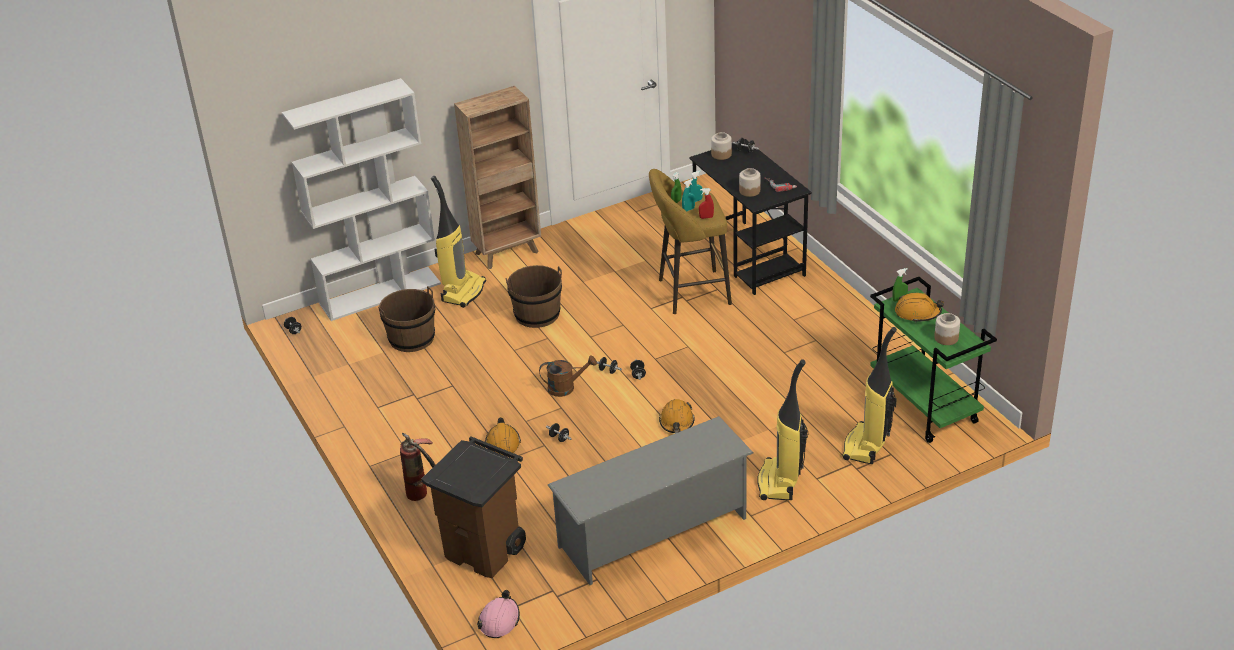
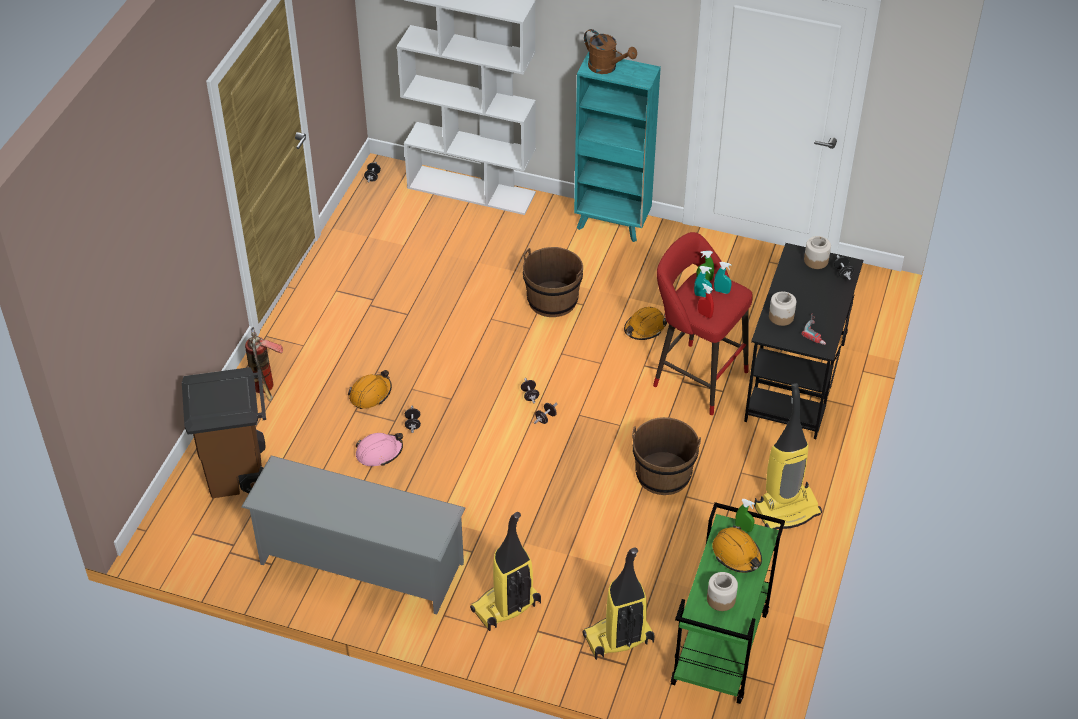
camera: 45 degrees right, 10 degrees up
(412, 338) = (437, 249): brown bucket -> brown bucket (663, 474)
(463, 291) = (530, 234): vacuum cleaner -> vacuum cleaner (787, 509)
(499, 620) = (171, 535): pink hard hat -> pink hard hat (379, 452)
(508, 252) = (612, 224): brown bookcase -> turquoise bookcase
(566, 387) = (479, 384): brown watering can -> brown watering can (607, 68)
(677, 422) = (512, 485): orange hard hat -> orange hard hat (644, 328)
(689, 293) = (695, 376): yellow stool -> red stool

